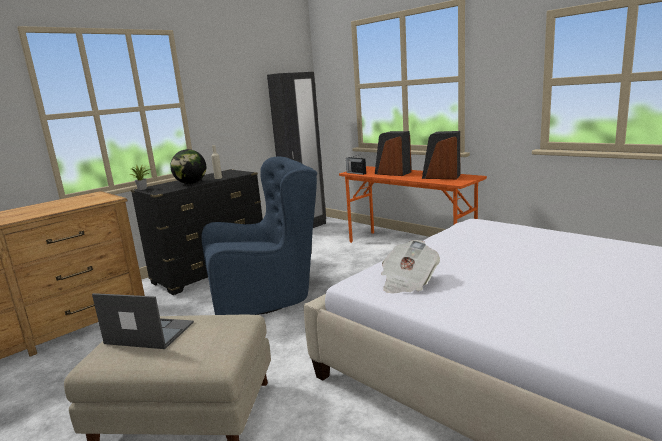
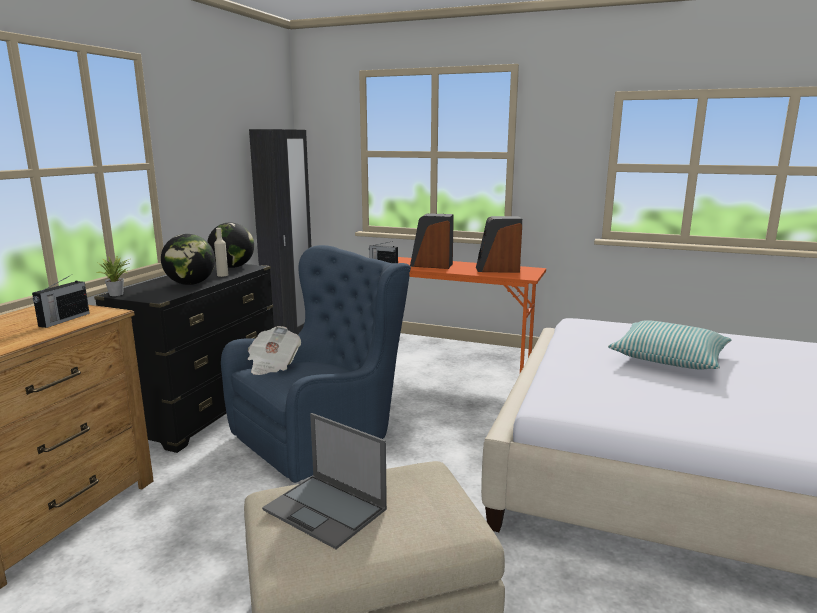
camera: 25 degrees left, 0 degrees up
(85, 202) = (63, 320): none -> radio
(148, 333) = (326, 510): laptop -> laptop turned 135 degrees counterclockwise
(233, 173) = (232, 267): none -> globe
(407, 282) = (605, 398): newspaper -> newspaper (273, 365)
(514, 255) = (668, 357): none -> pillow

